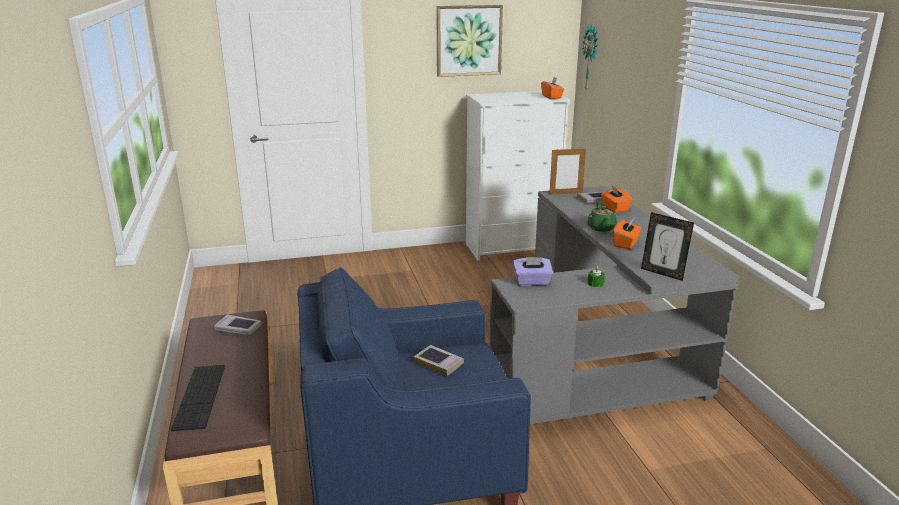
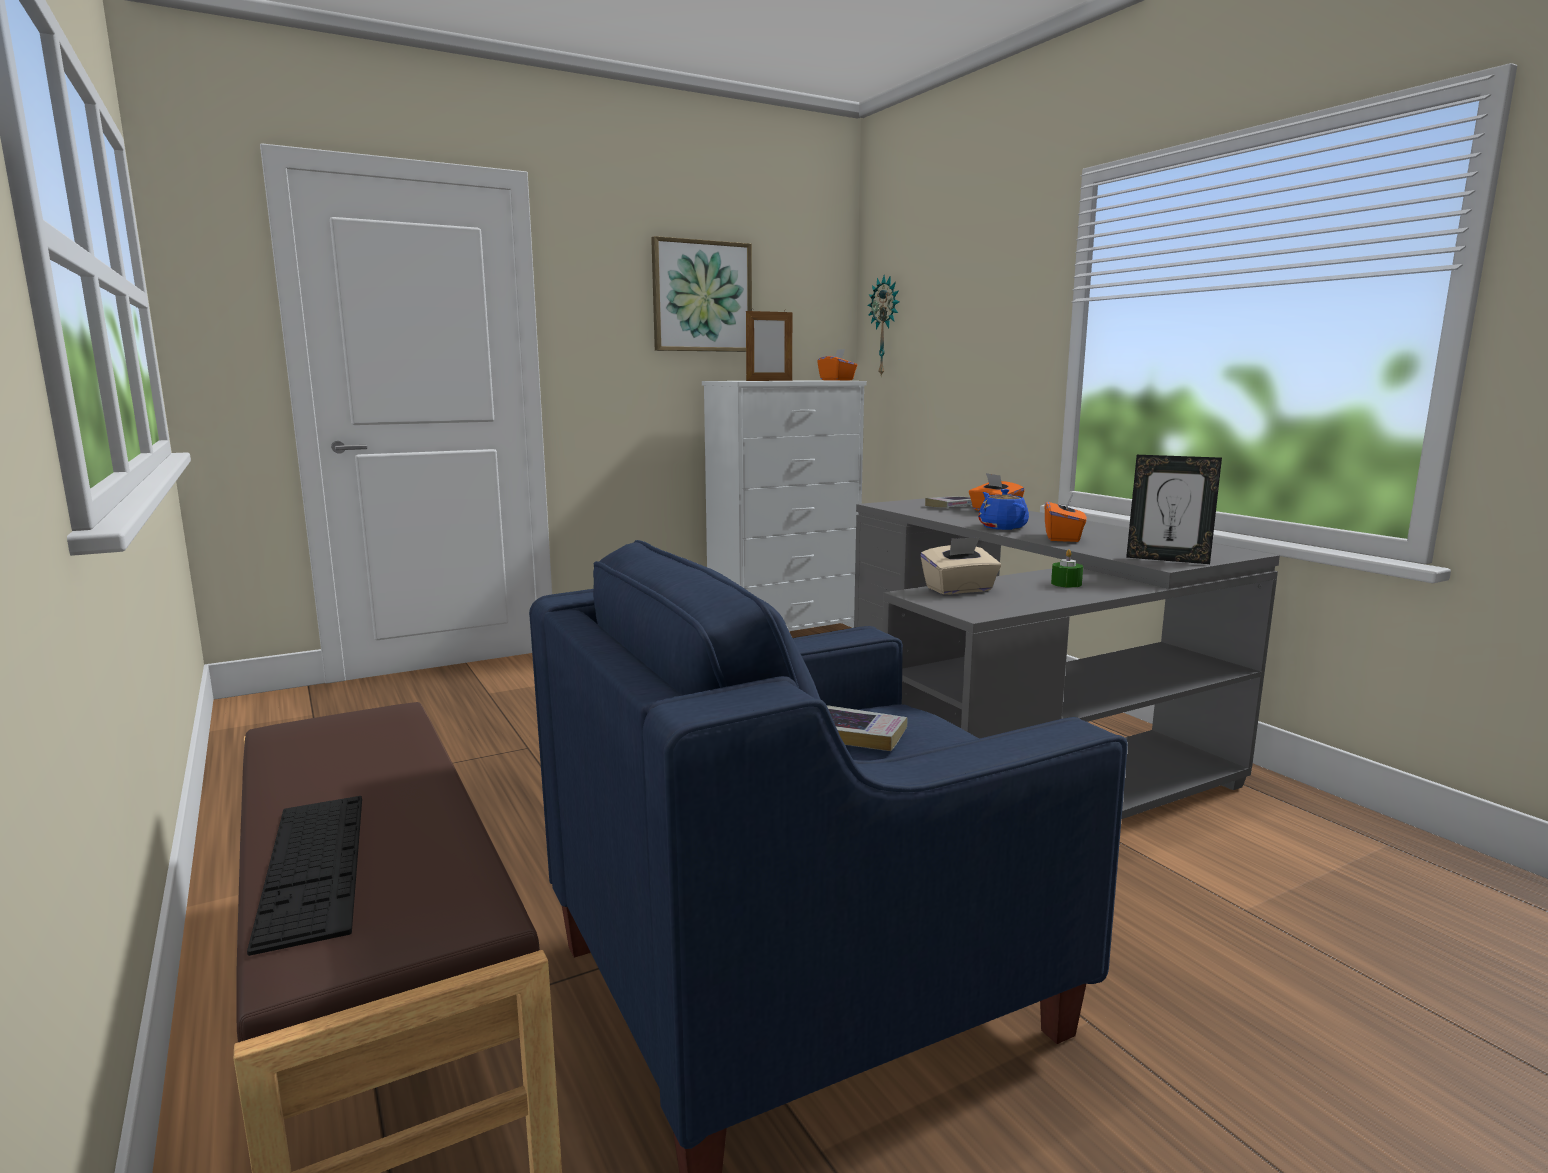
camera: 15 degrees left, 10 degrees down
(238, 328) = (370, 733): book -> none
(532, 282) = (959, 589): purple tissue box -> beige tissue box
(565, 193) = (901, 503): picture frame -> picture frame (769, 380)
(601, 228) = (1002, 527): green teapot -> blue teapot

